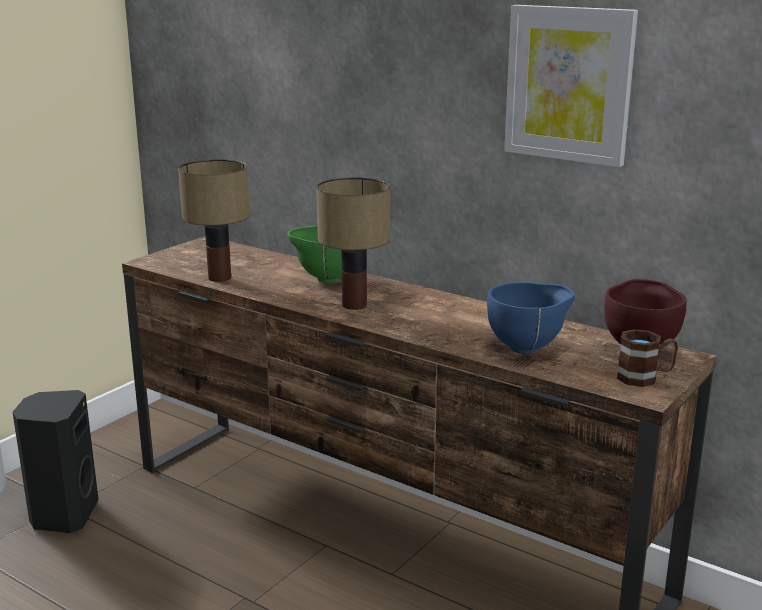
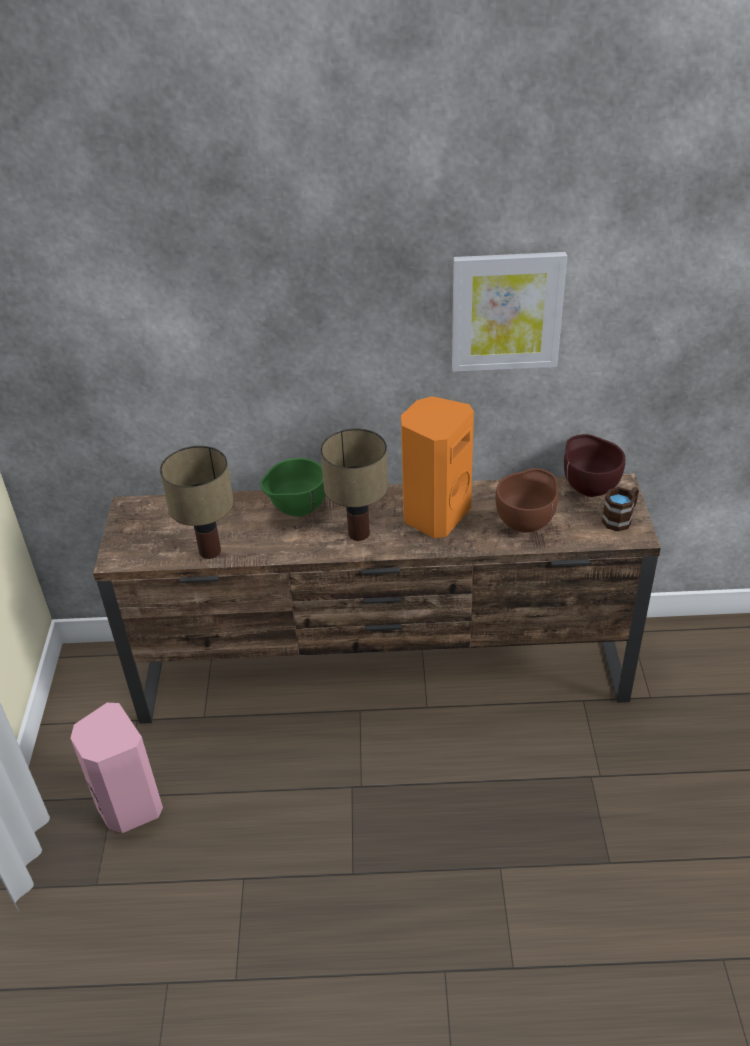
camera: 35 degrees left, 20 degrees up
(63, 515) = (128, 806): black speaker -> pink speaker
(443, 316) = (434, 515): none -> orange speaker
(528, 348) = (526, 523): blue bowl -> brown bowl

